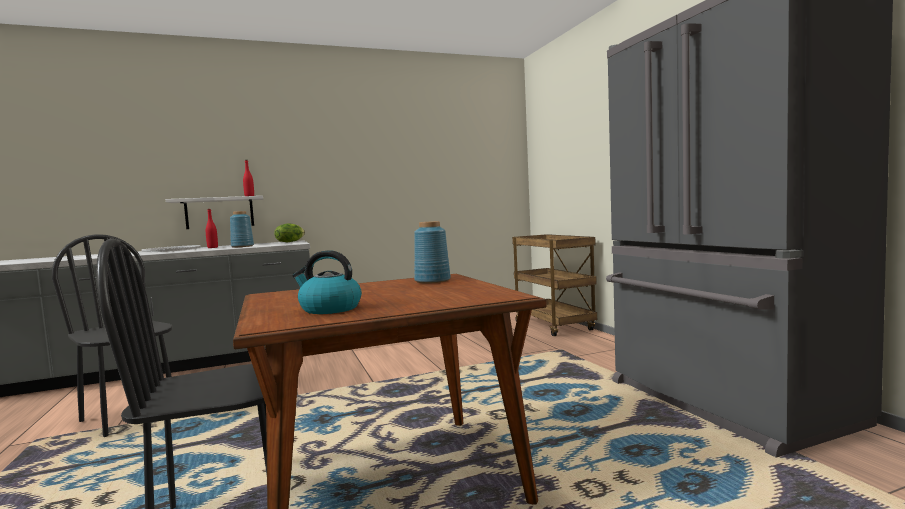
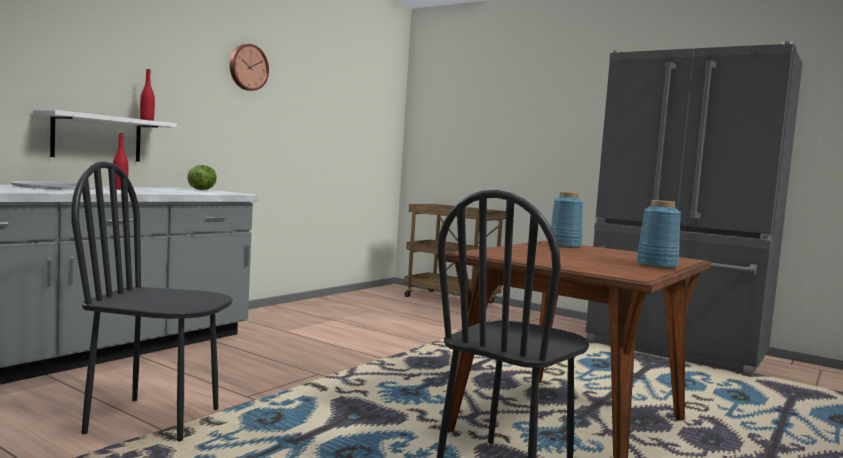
camera: 35 degrees left, 0 degrees up
(242, 246) = (170, 191): blue vase -> blue vase (656, 266)
(329, 309) = (610, 266): kettle -> none
(342, 143) = (247, 67): none -> wall clock

